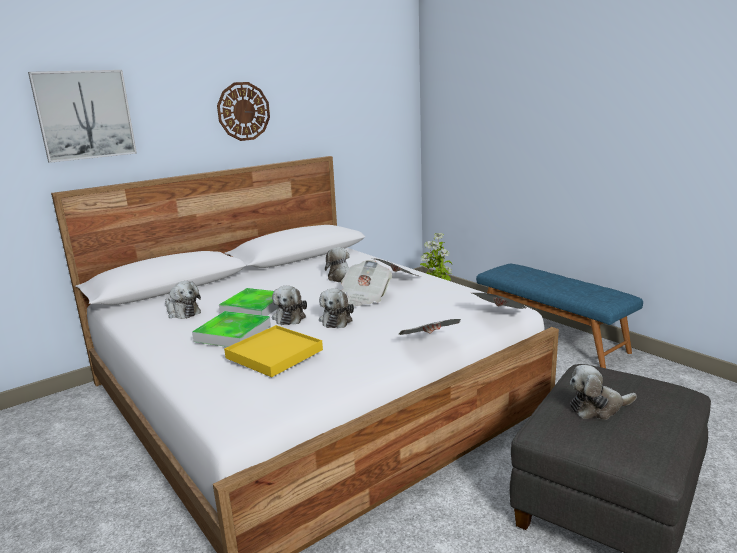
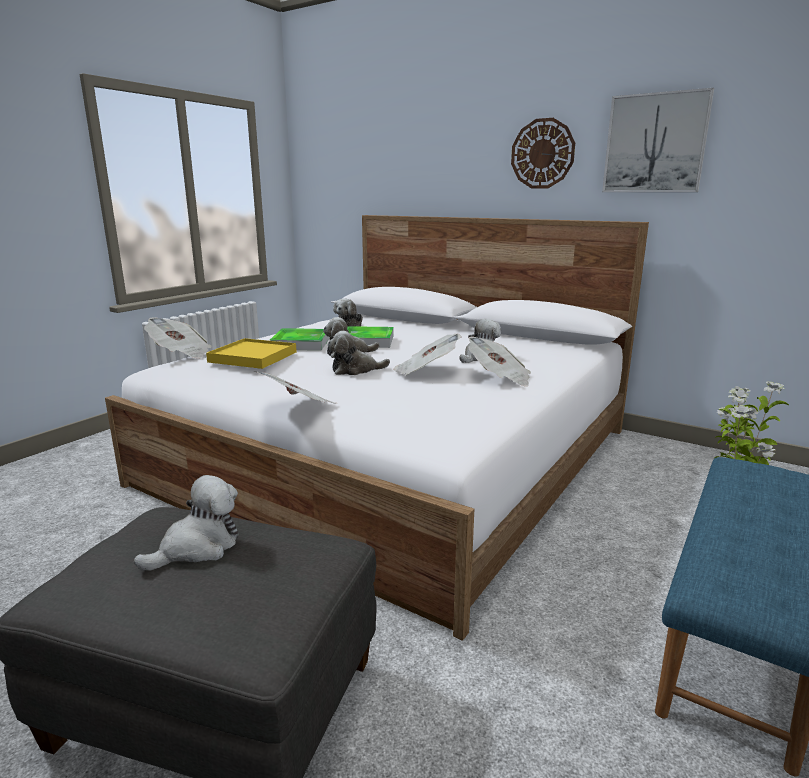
camera: 70 degrees right, 0 degrees up
(85, 115) = (400, 152): picture -> picture (655, 143)
(500, 316) = (405, 438): newspaper -> newspaper (181, 353)
(597, 408) = (198, 547): plush toy -> plush toy turned 75 degrees clockwise

